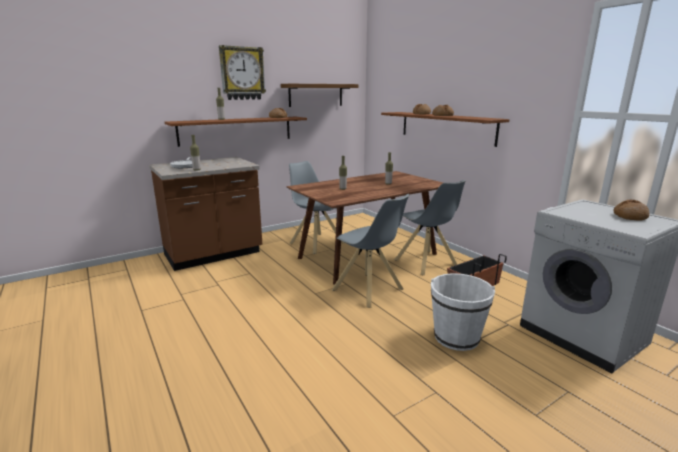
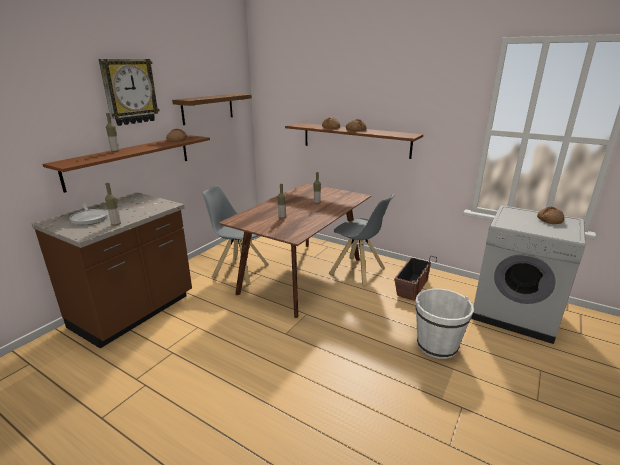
camera: 25 degrees left, 5 degrees up
(369, 290) = (332, 315): grey chair -> none

